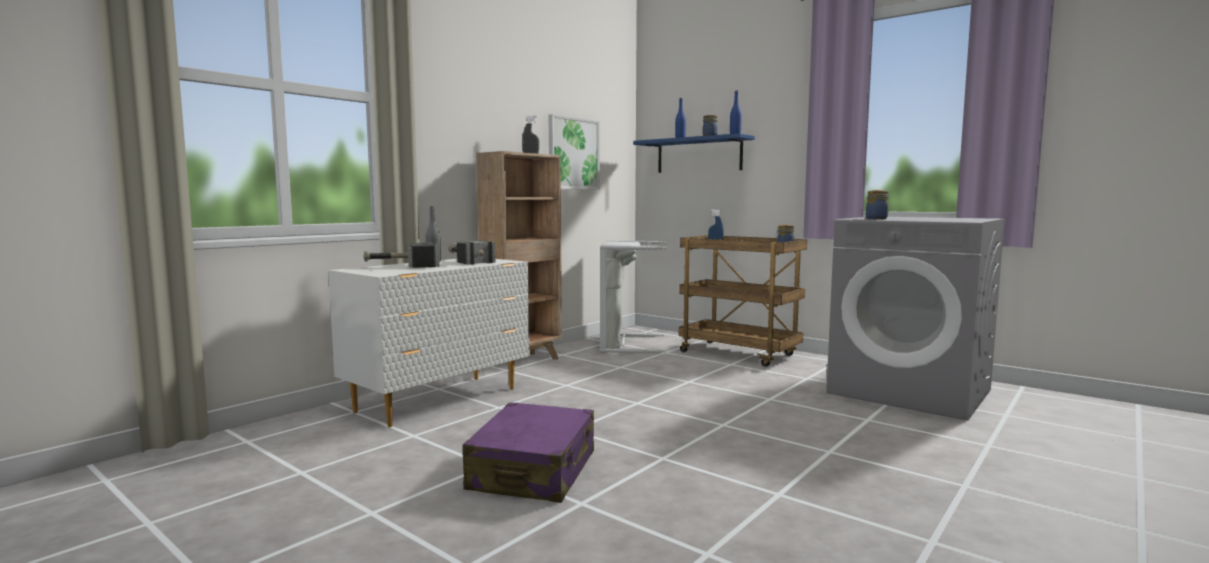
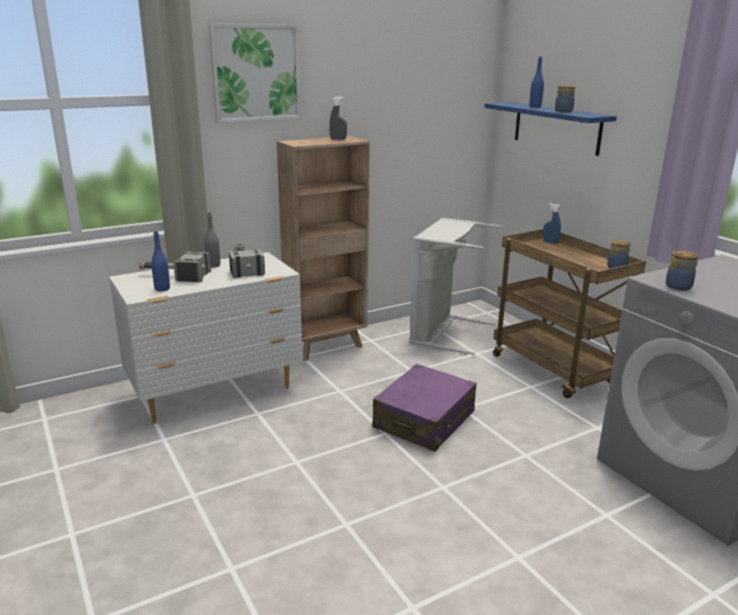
camera: 20 degrees right, 15 degrees up
(533, 471) = (223, 514): purple suitcase -> purple suitcase (424, 420)
(573, 153) = (405, 124): picture -> picture (255, 73)
(735, 134) = (589, 115): blue bottle -> blue bottle (162, 289)

